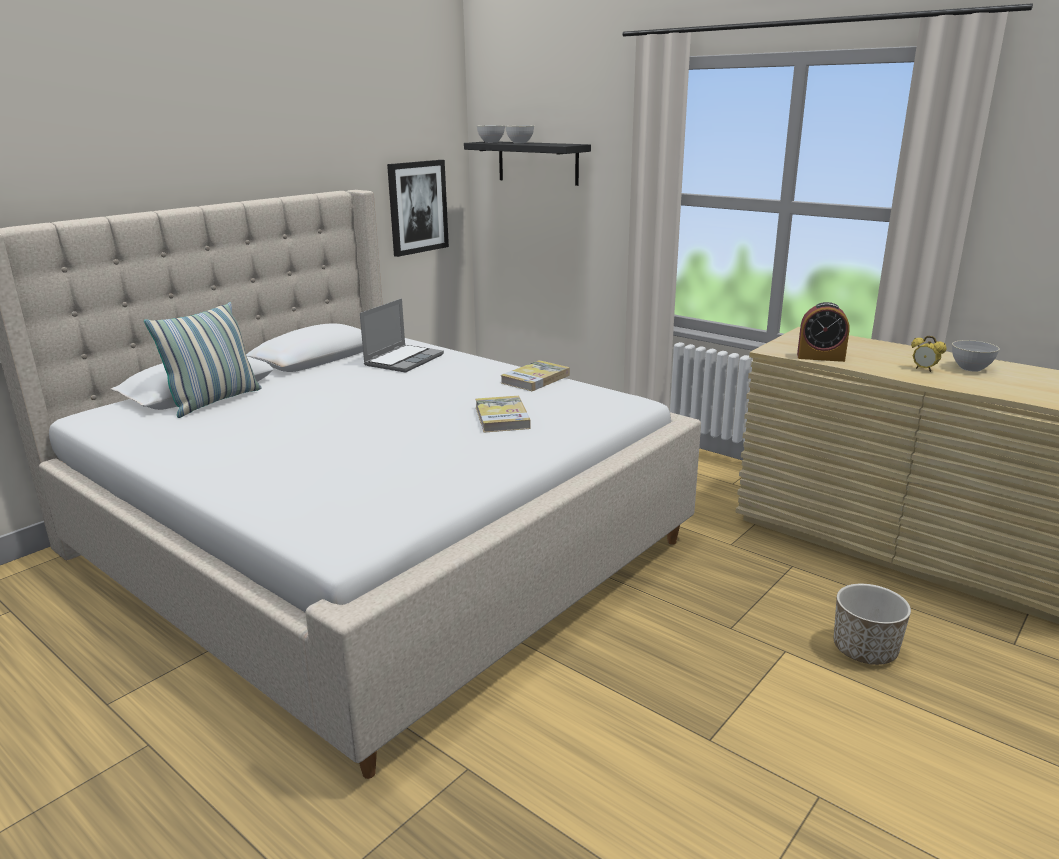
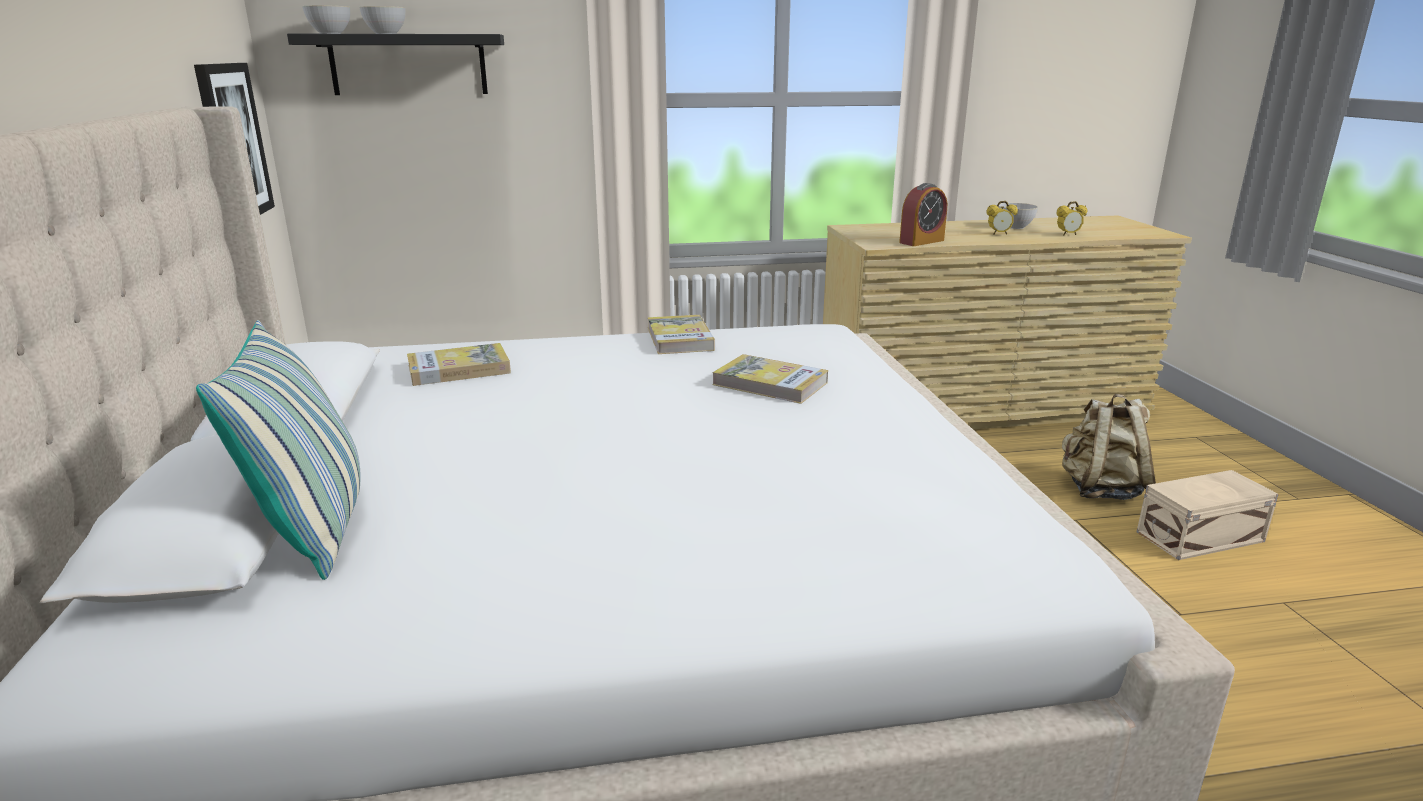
camera: 50 degrees left, 0 degrees up
(404, 360) = (459, 369): laptop -> book
(864, 650) = (1101, 490): planter -> beige backpack
(870, 725) = (1202, 537): none -> beige storage box
(998, 388) = (1068, 234): none -> alarm clock

